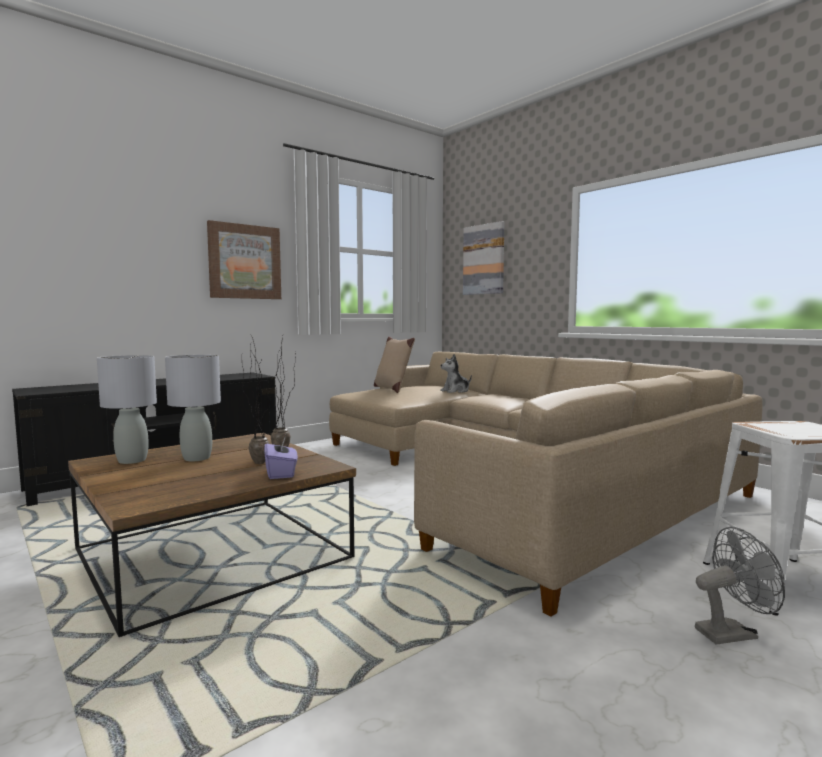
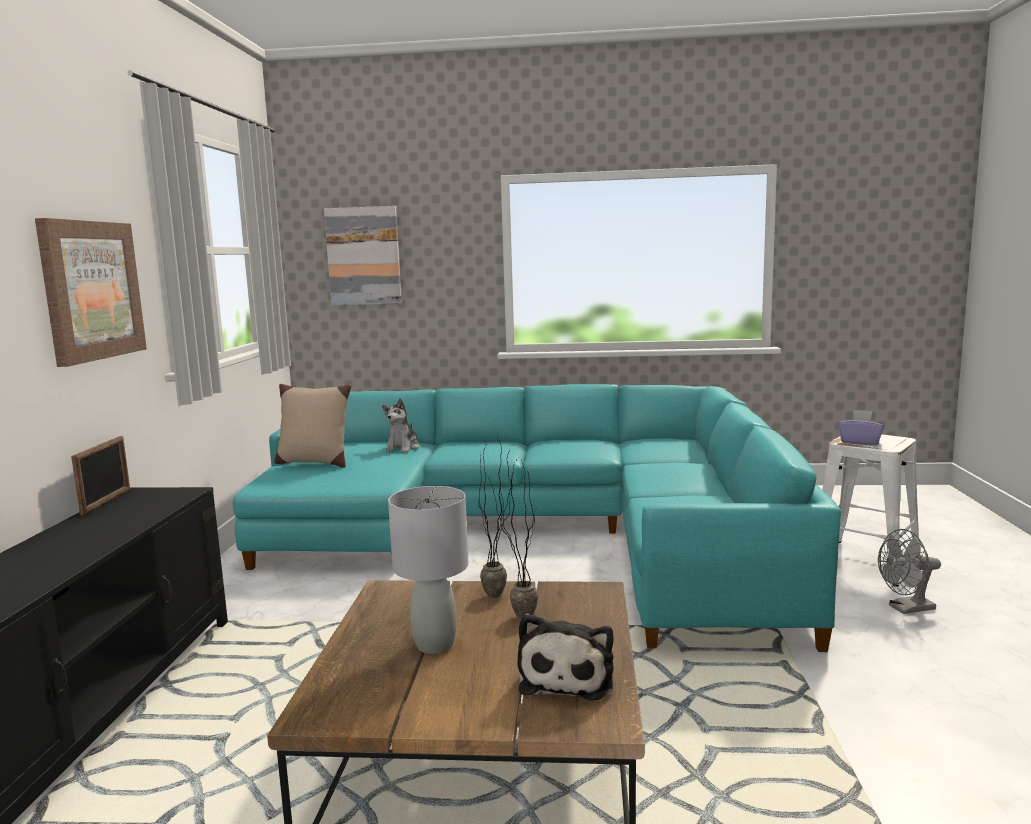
camera: 45 degrees left, 5 degrees up
(131, 460) = (366, 687): grey table lamp -> none
(187, 487) = (568, 677): none -> plush toy
(228, 374) = (106, 502): none -> picture frame
(281, 473) = (588, 617): purple tissue box -> purple tissue box (860, 442)
(514, 473) = (538, 535): beige sofa -> turquoise sofa
(732, 633) = (906, 609): grey fan -> grey fan turned 135 degrees counterclockwise

